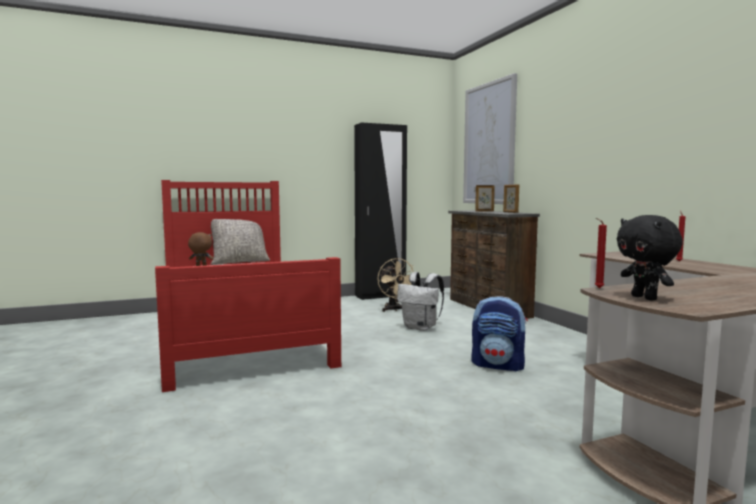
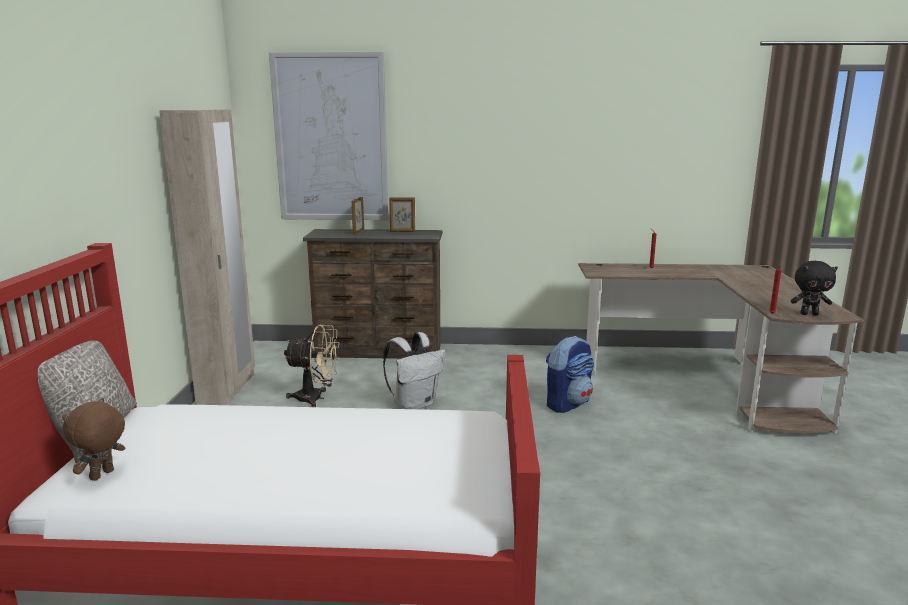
camera: 65 degrees left, 10 degrees up
(380, 296) = (227, 389): black wardrobe -> beige wardrobe

